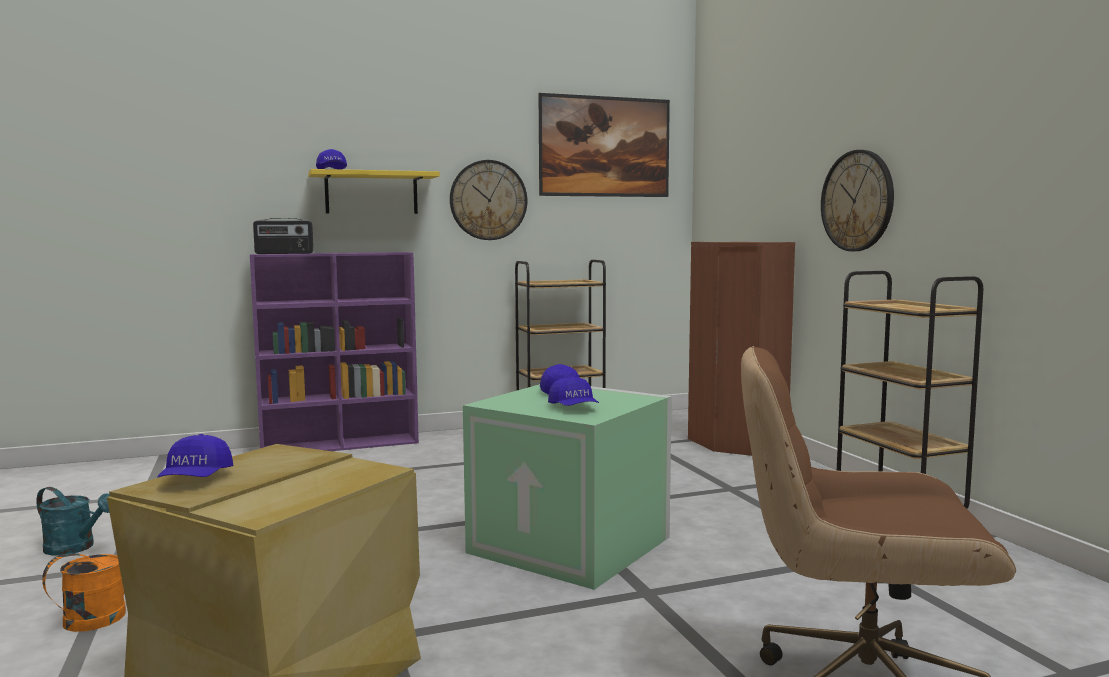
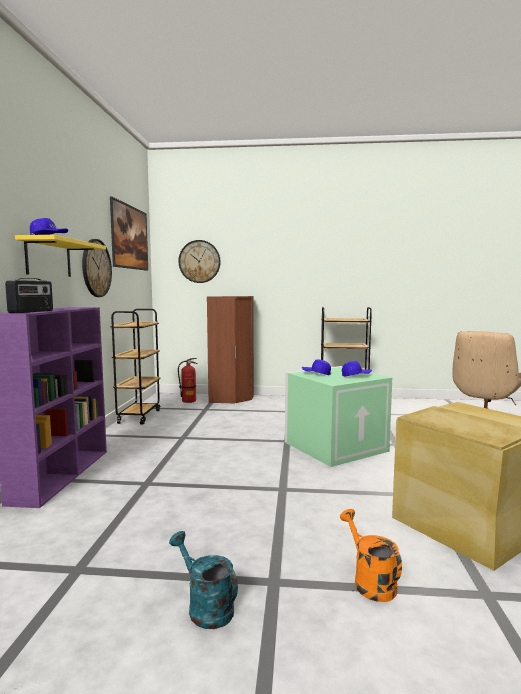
camera: 65 degrees left, 0 degrees up
(76, 548) = (205, 607): turquoise watering can -> turquoise watering can turned 90 degrees counterclockwise
(196, 479) = (481, 430): blue cap -> none
(676, 429) = (189, 401): none -> fire extinguisher
(857, 201) = (292, 278): wall clock -> wall clock (199, 261)

